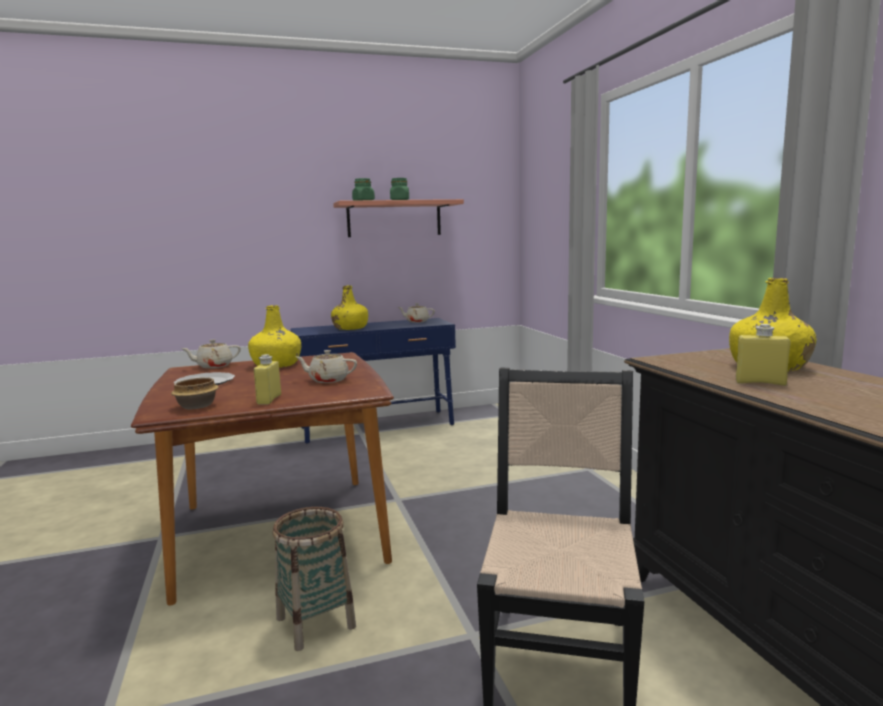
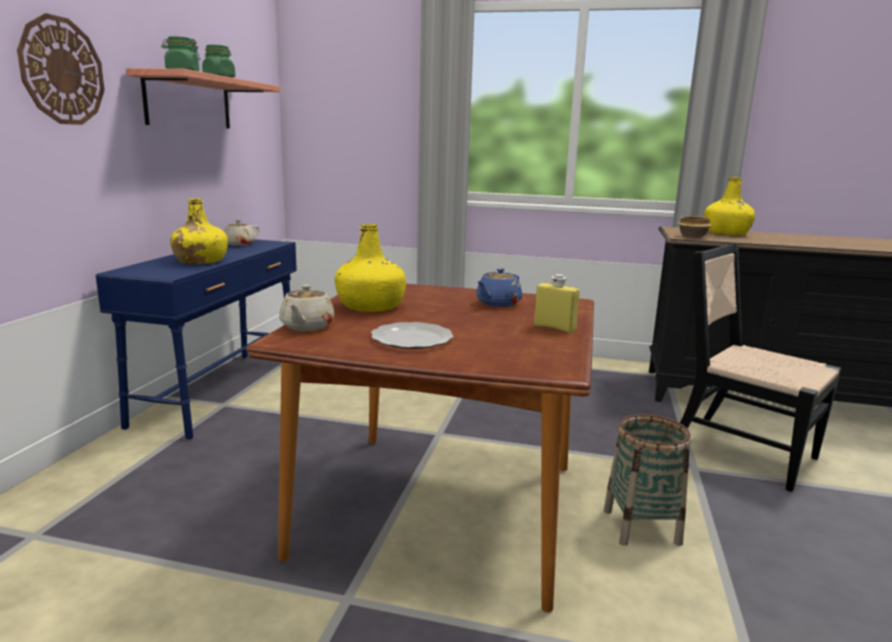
camera: 60 degrees left, 5 degrees up
(196, 406) = (545, 353): bowl -> bowl (693, 236)
(281, 211) = (62, 71): none -> wall clock
(328, 380) = (497, 303): beige teapot -> blue teapot
(760, 382) = (766, 240): yellow bottle -> none

